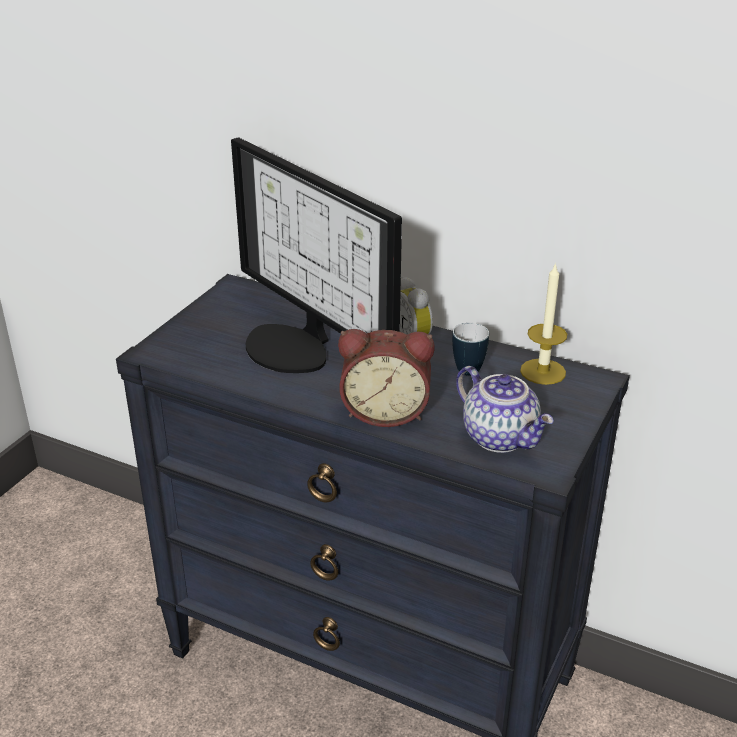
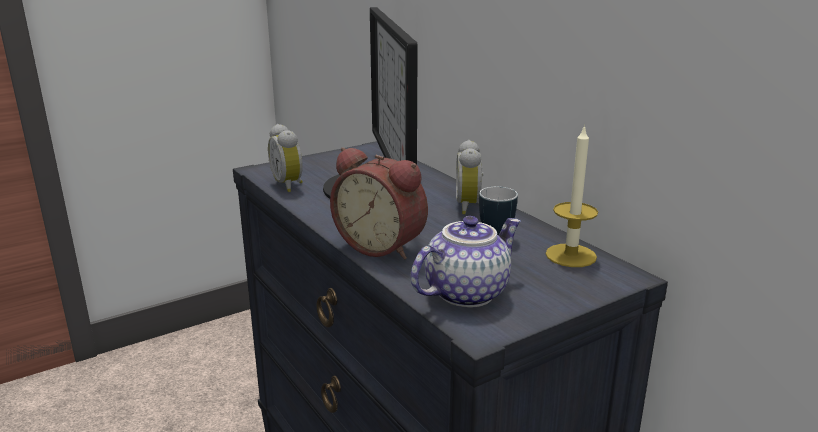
camera: 30 degrees right, 10 degrees down
(210, 364) = (289, 185): none -> alarm clock
(501, 437) = (465, 292): teapot -> teapot turned 120 degrees counterclockwise

